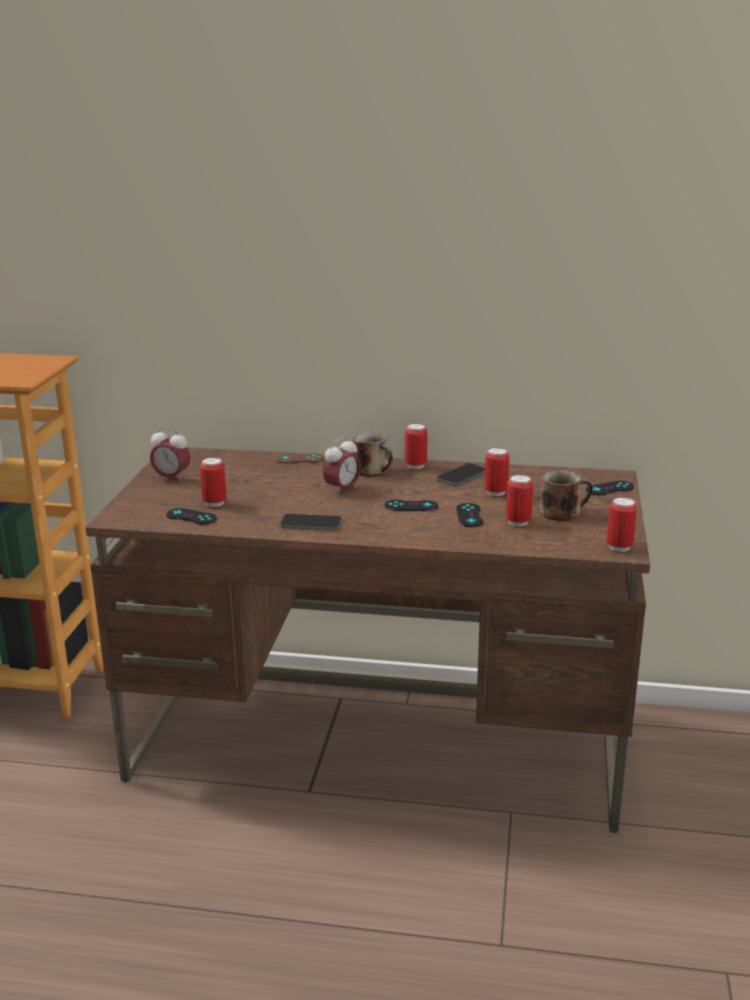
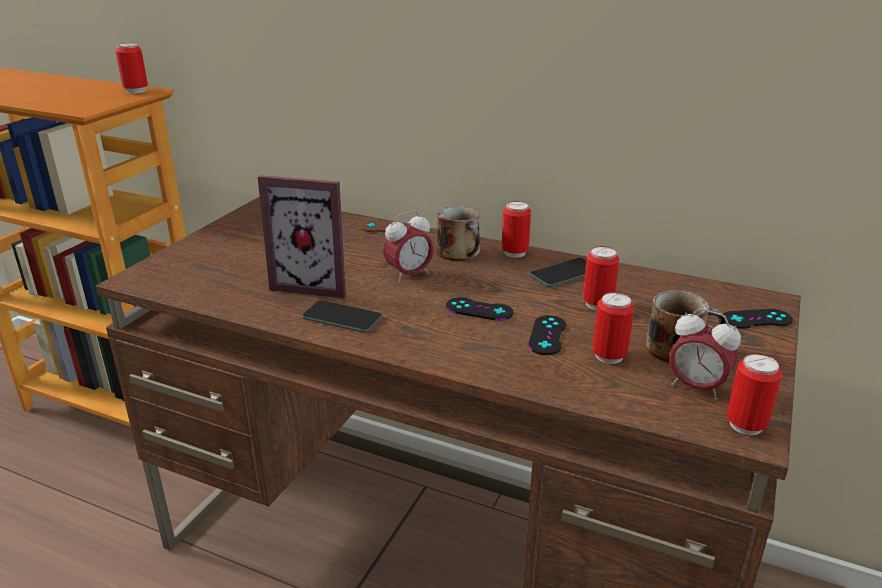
camera: 15 degrees right, 5 degrees up
(171, 478) = (235, 235): alarm clock -> alarm clock (696, 387)
(191, 517) = (215, 288): black game controller -> none
(214, 503) = (254, 273): can -> can (136, 91)
(271, 504) = (314, 284): none -> picture frame

